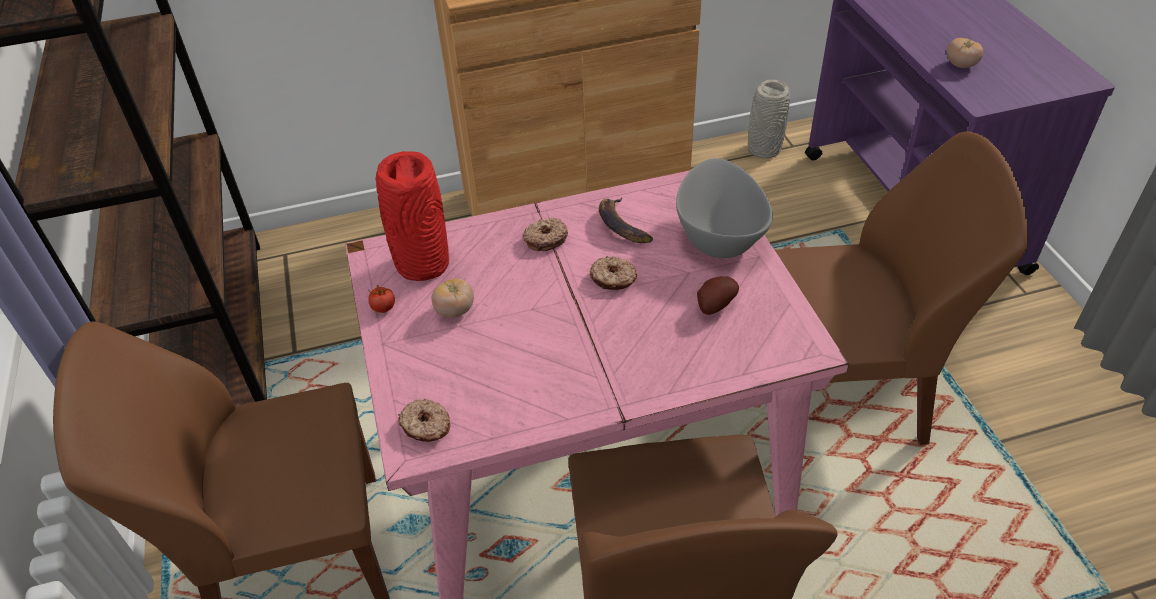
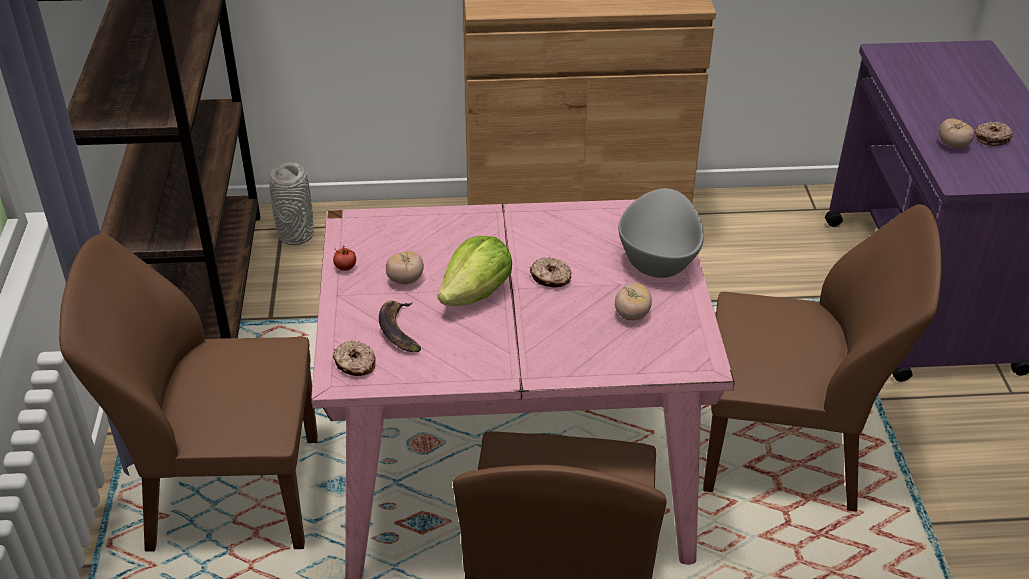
camera: 10 degrees right, 5 degrees down
(422, 265) = (388, 238): red vase -> none
(539, 312) = (477, 294): none -> lettuce
(545, 239) = (502, 235): donut -> donut (991, 138)
(622, 225) = (574, 235): banana -> banana (399, 330)
(713, 305) = (632, 314): potato -> tomato
(763, 149) = (784, 207): grey vase -> grey vase (295, 234)

